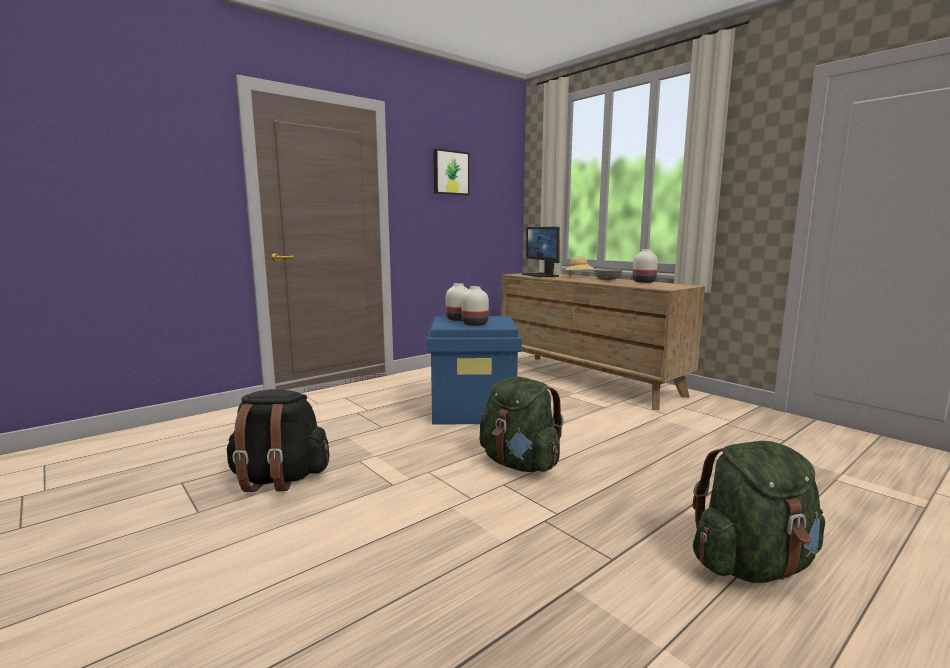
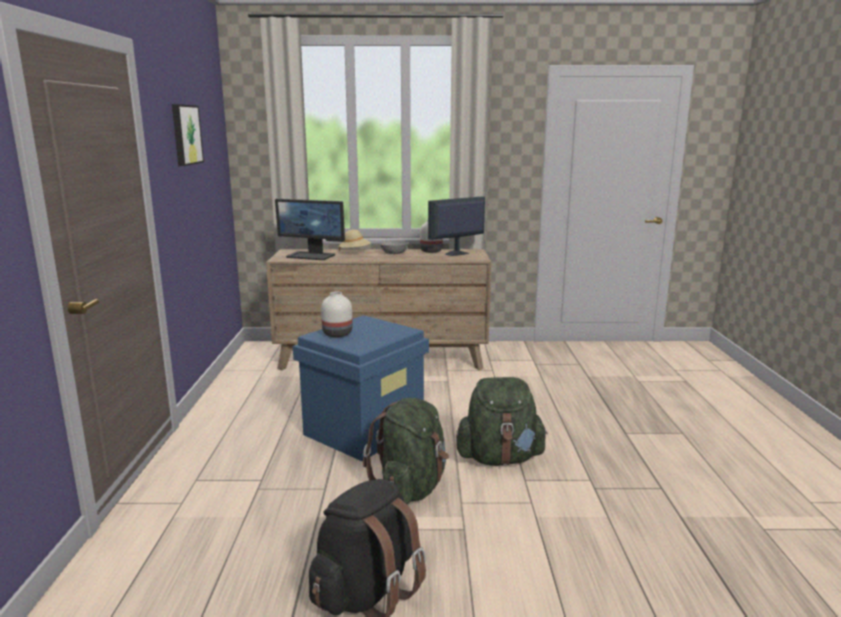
camera: 50 degrees left, 5 degrees up
(474, 324) = (372, 335): white vase -> none
(660, 284) = (456, 253): none -> monitor
(752, 565) = (700, 452): green backpack -> green backpack (411, 488)

